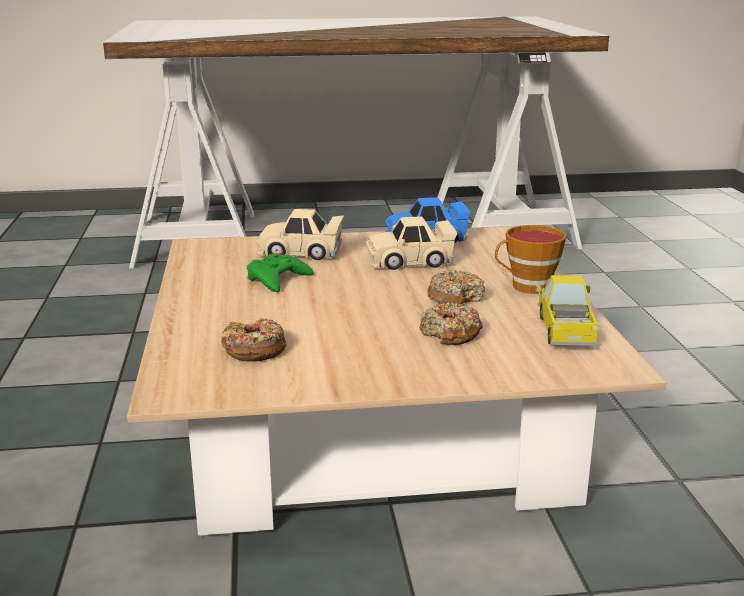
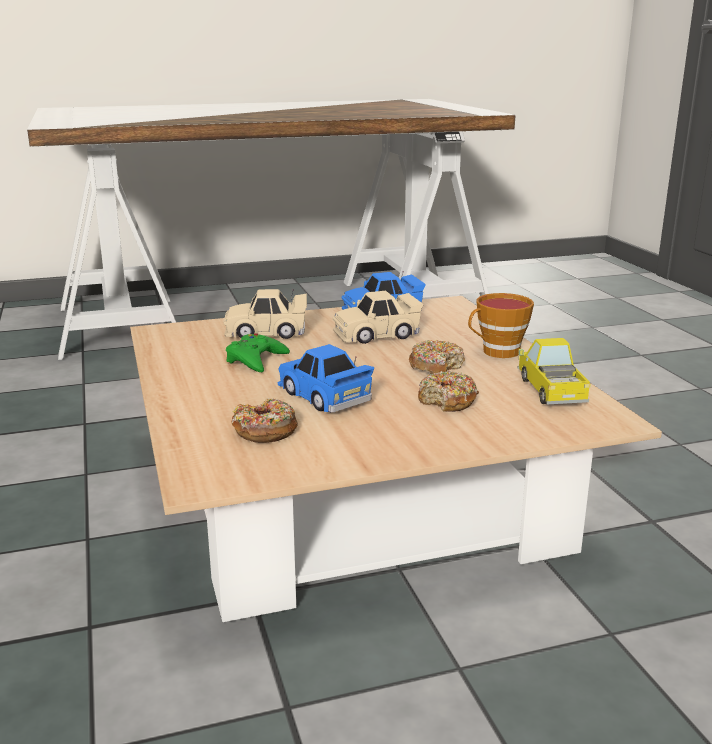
camera: 10 degrees left, 0 degrees up
(328, 320) = (324, 396): none -> blue toy car

